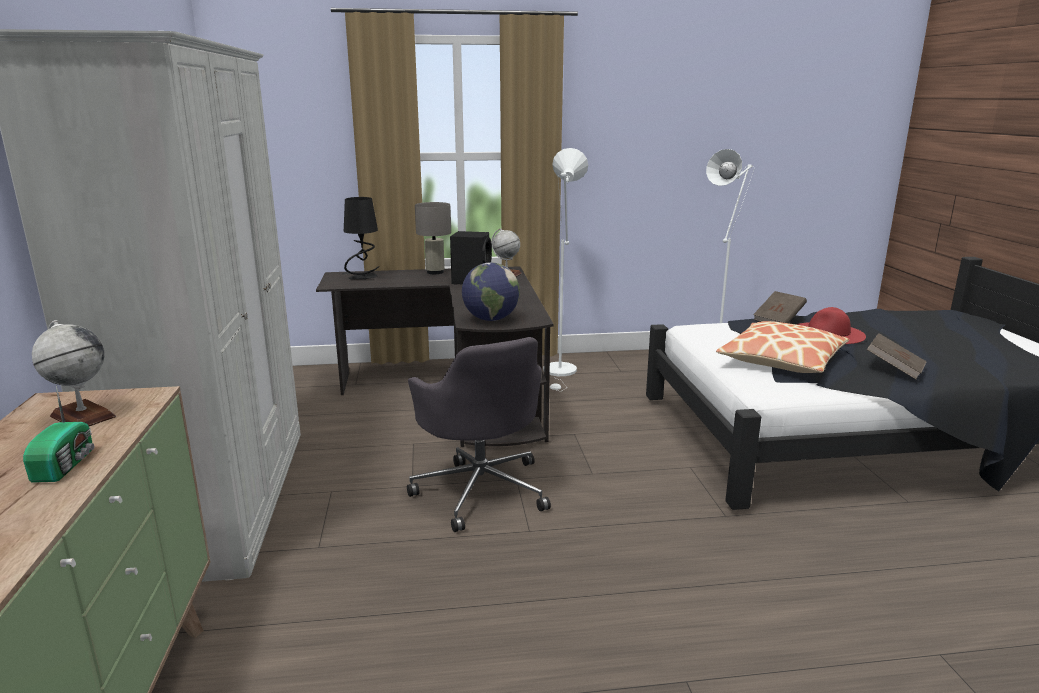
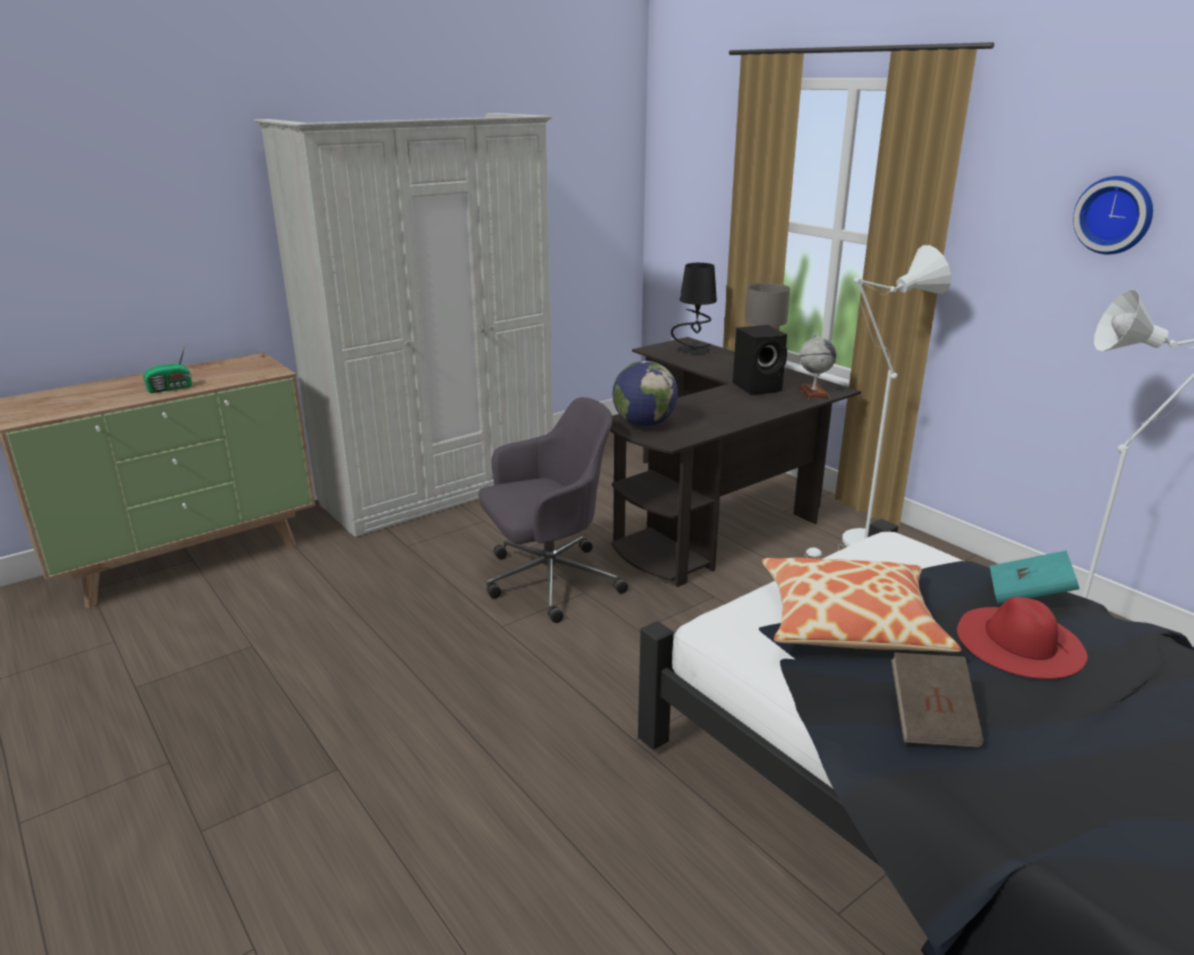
camera: 60 degrees right, 5 degrees up
(82, 416) = (235, 370): globe -> none
(481, 489) = (548, 581): grey office chair -> grey office chair turned 150 degrees counterclockwise
(656, 117) = (1115, 215): none -> wall clock
(778, 320) = (1028, 595): brown book -> turquoise book

